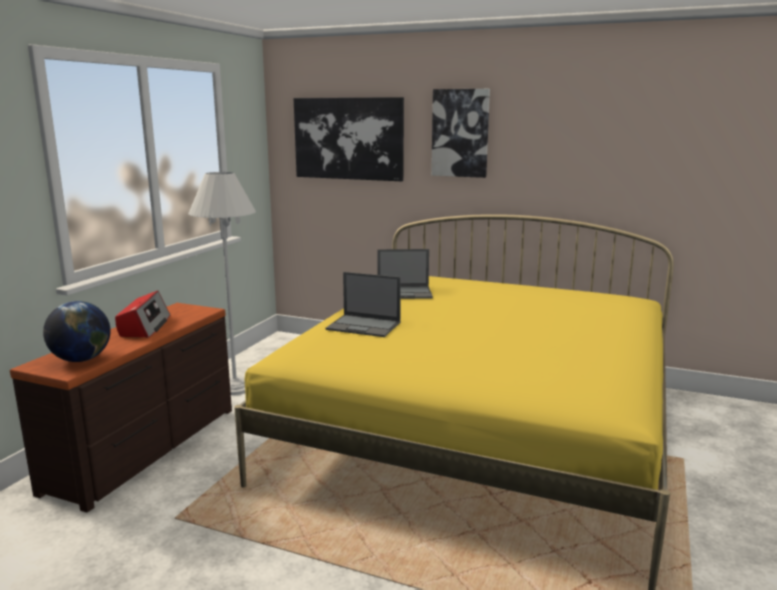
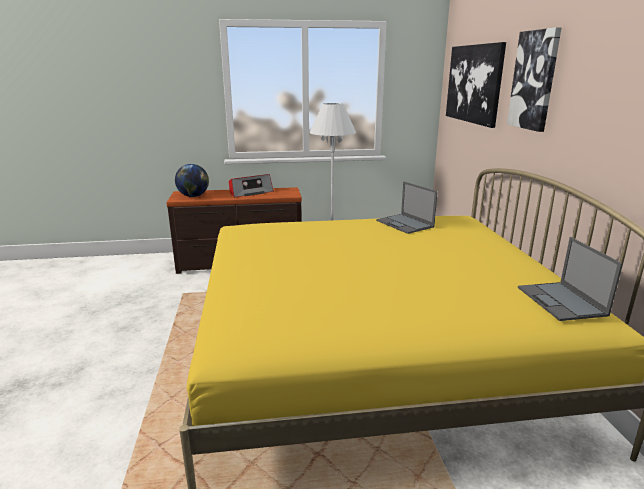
camera: 60 degrees right, 5 degrees up
(364, 326) = (309, 229): laptop -> laptop (561, 301)

